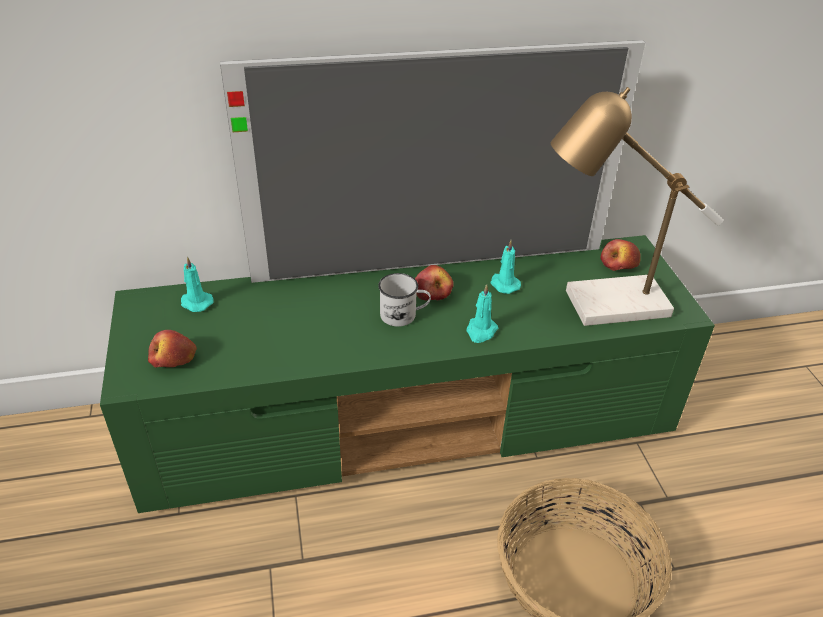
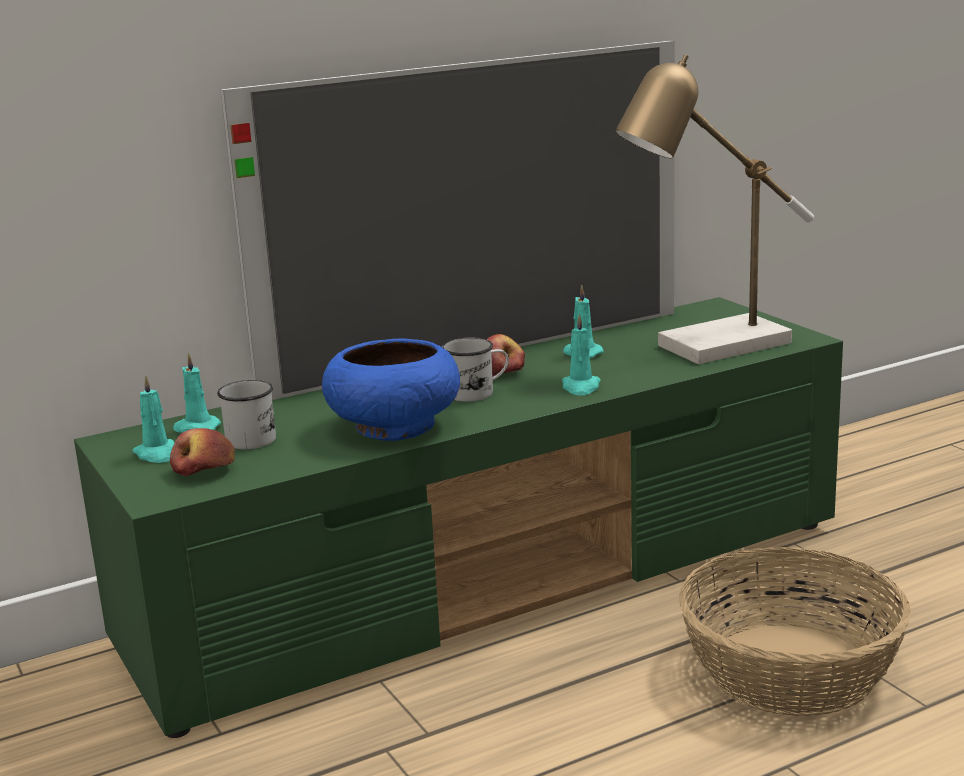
camera: 15 degrees left, 20 degrees down
(155, 328) = (157, 454): none -> turquoise candle
(226, 326) = (253, 437): none -> white mug
(324, 343) = (393, 427): none -> blue bowl
(619, 265) = (705, 320): apple -> none

